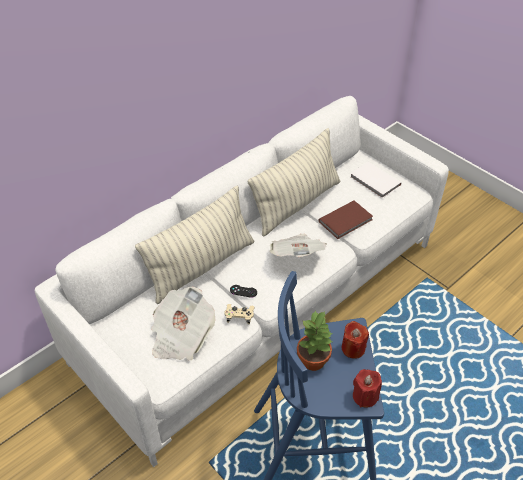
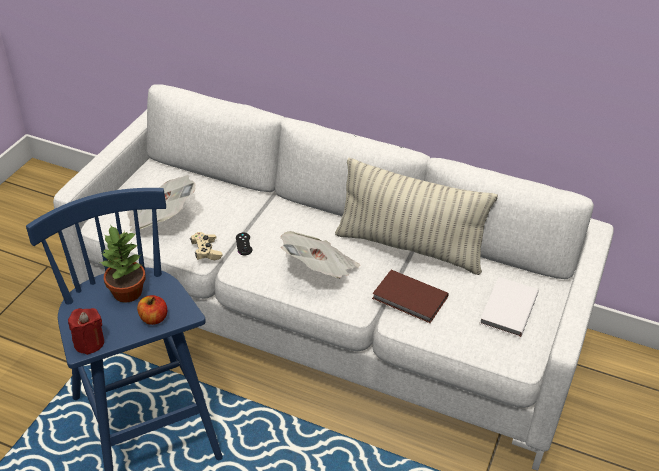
camera: 65 degrees right, 5 degrees down
(201, 266) = (261, 203): pillow -> none
(353, 348) = (153, 318): red candle -> apple

